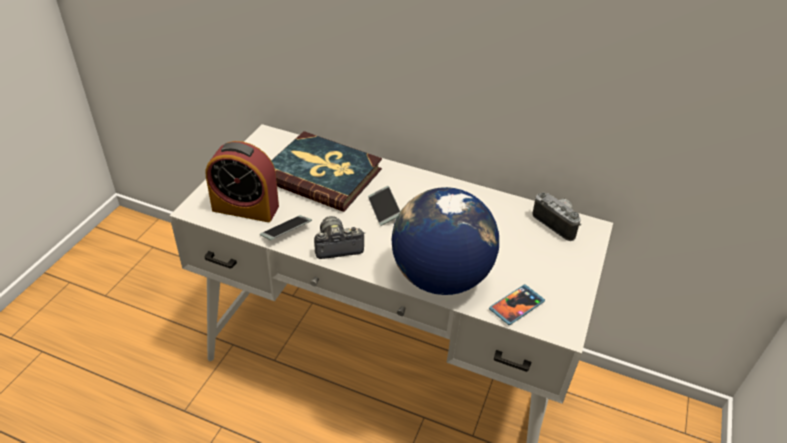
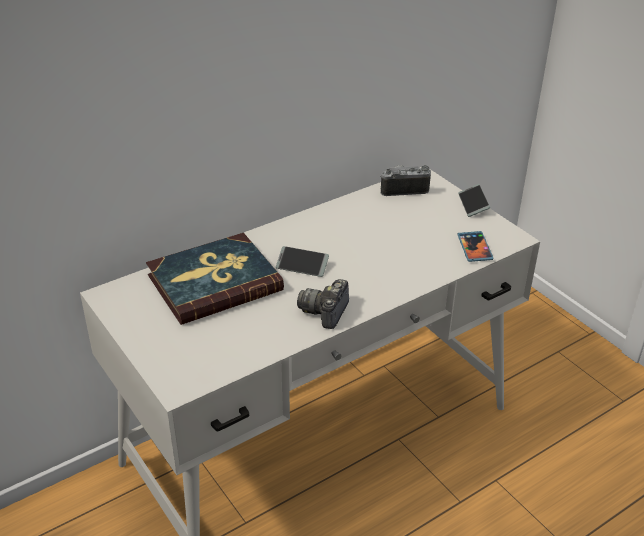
camera: 55 degrees left, 5 degrees down
(245, 208) = (213, 351): alarm clock -> none
(286, 231) = (275, 336): phone -> phone (473, 204)
(439, 277) = (413, 271): globe -> none

